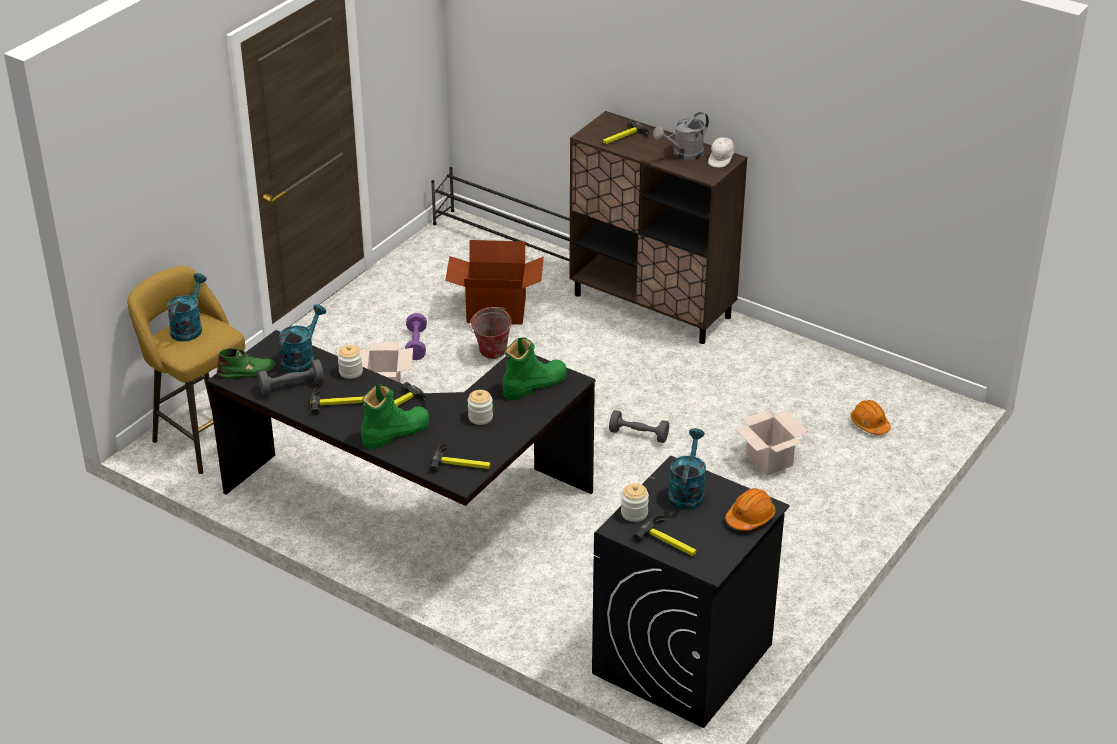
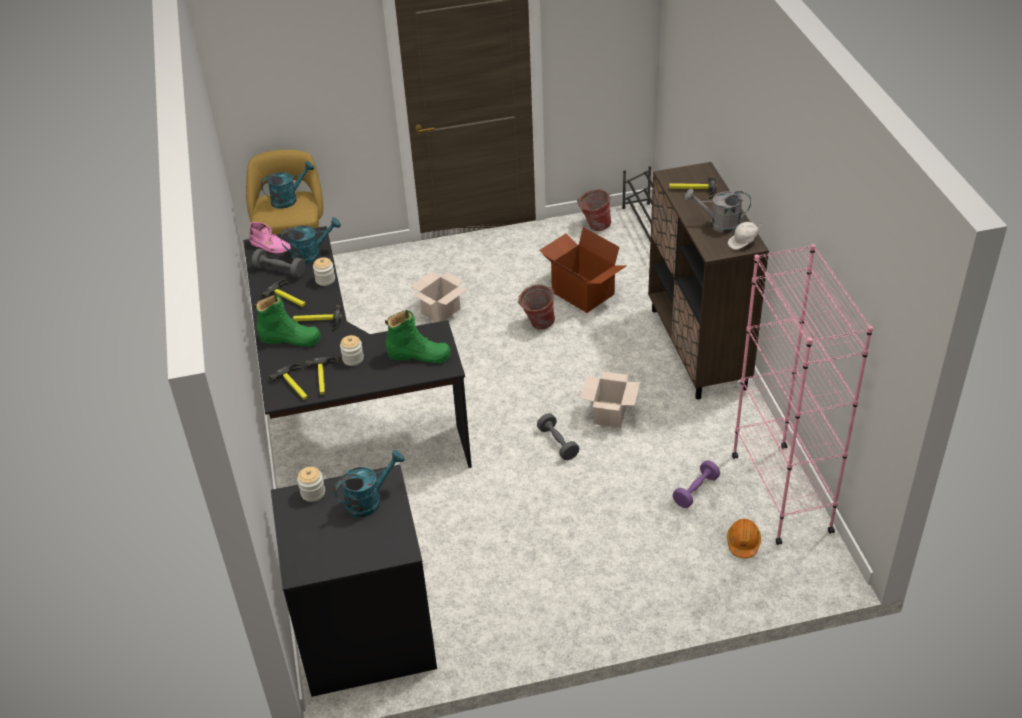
camera: 45 degrees right, 5 degrees up
(247, 371) = (271, 246): green boot -> pink boot
(416, 344) = (499, 290): purple dumbbell -> purple dumbbell (695, 491)
(429, 251) = (594, 226): none -> bucket
(670, 541) = (303, 531): hammer -> hammer (324, 378)
(750, 518) = (380, 551): orange hard hat -> none
(767, 459) = (625, 521): cardboard box -> cardboard box (609, 413)
(850, 376) = (781, 492): none -> pink bookcase

